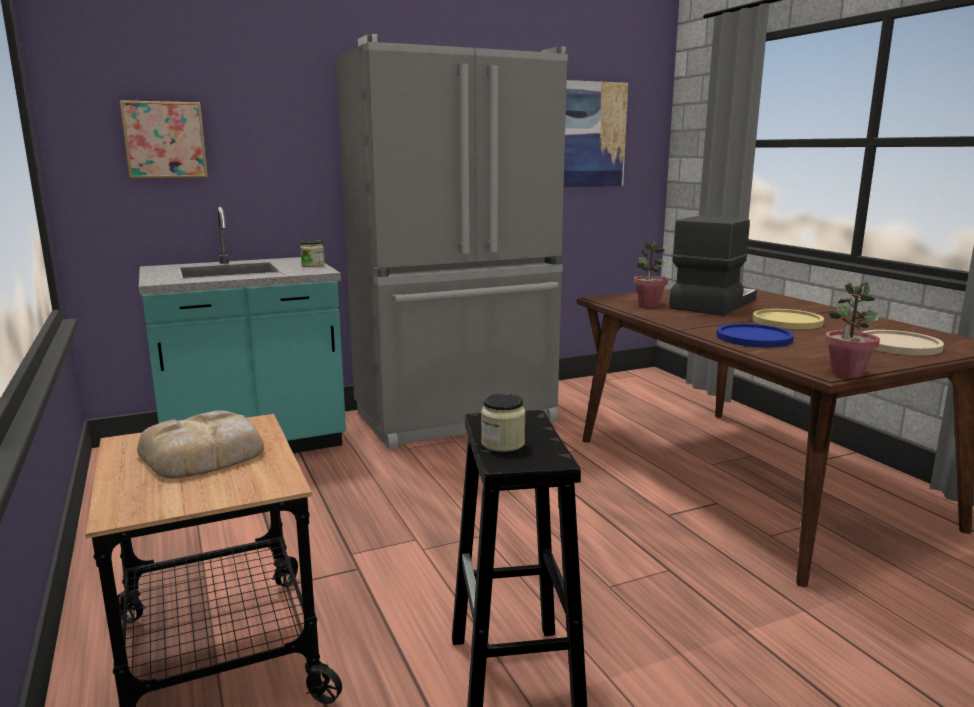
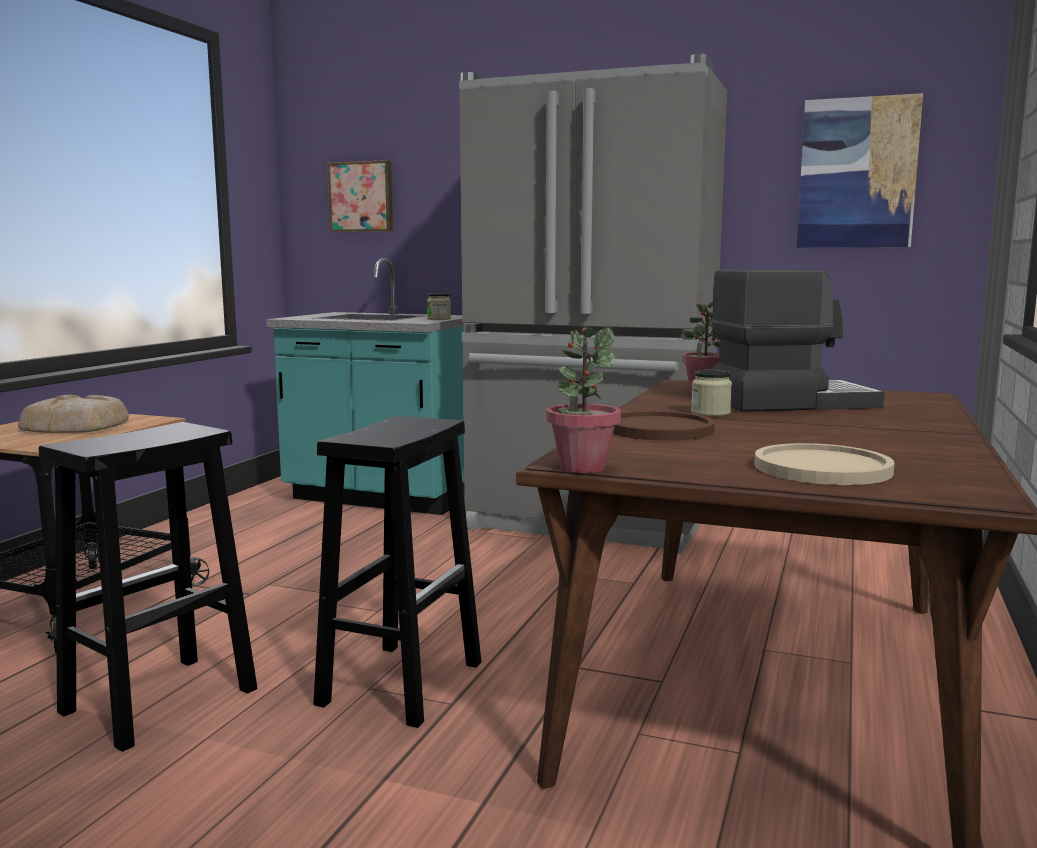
camera: 45 degrees right, 5 degrees down
(503, 443) = (119, 437): jar -> jar (710, 413)
(615, 572) = (402, 682): none -> black stool
(754, 338) = (659, 429): blue plate -> brown plate
(787, 321) = (797, 427): yellow plate -> none

